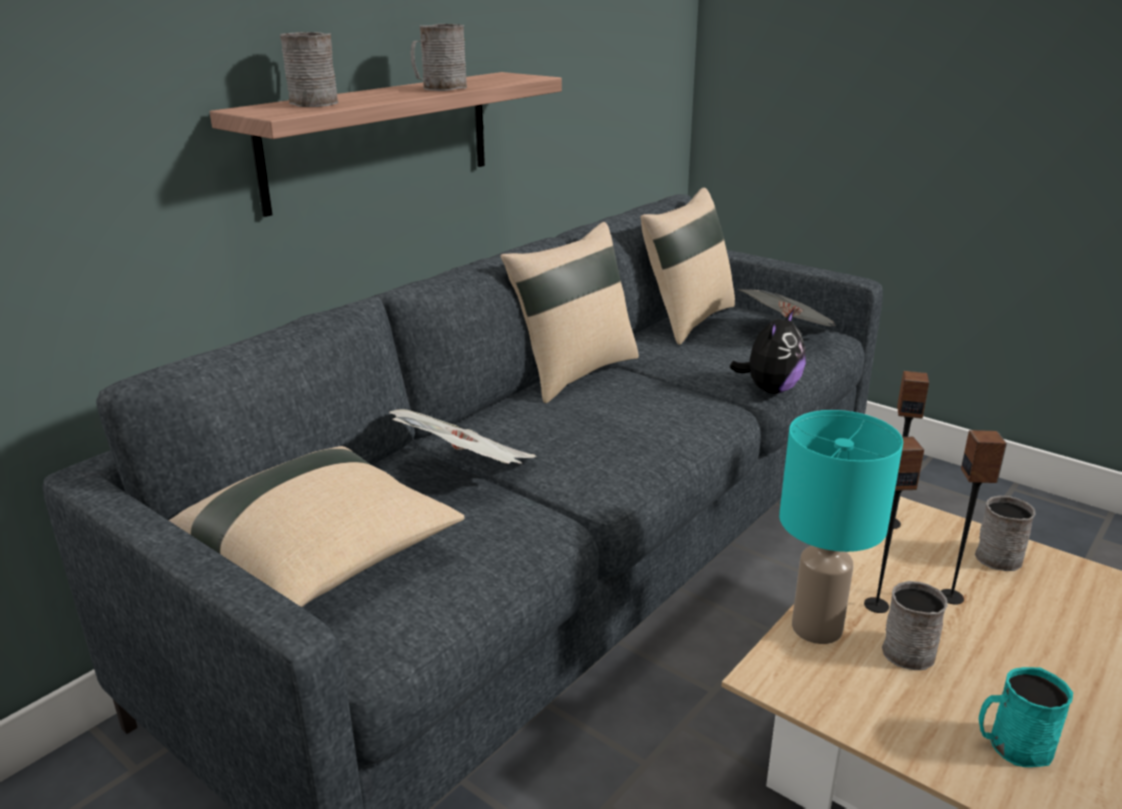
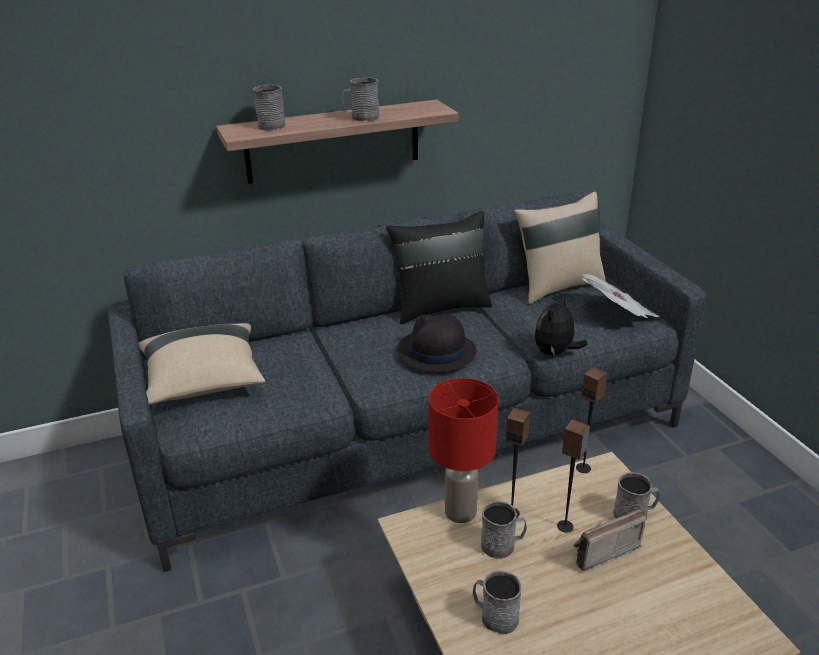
camera: 30 degrees right, 5 degrees up
(467, 470) = (316, 354): newspaper -> none
(573, 372) = (440, 307): beige pillow -> black pillow
(634, 422) = (436, 352): none -> black hat
(770, 389) = (555, 353): plush toy -> plush toy turned 150 degrees clockwise
(816, 627) = (461, 511): turquoise table lamp -> red table lamp
(1012, 746) = (494, 616): turquoise mug -> grey mug
(1017, 610) = (599, 550): none -> radio

